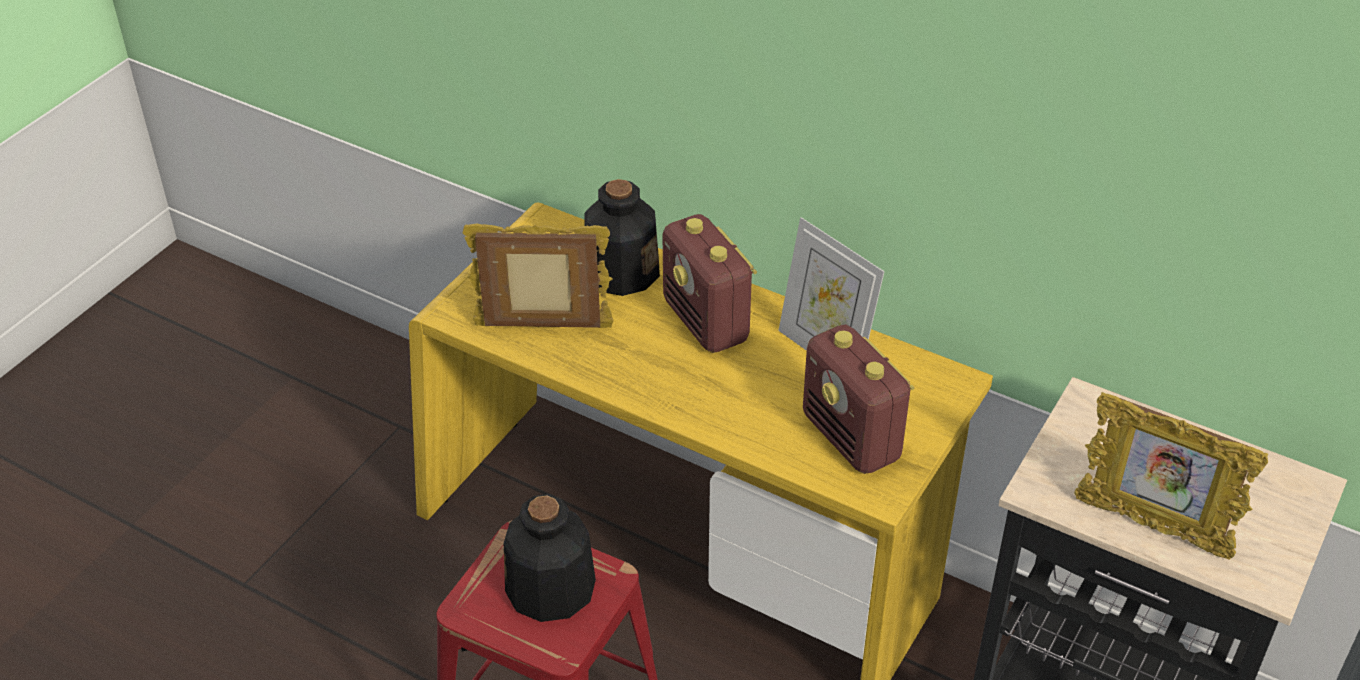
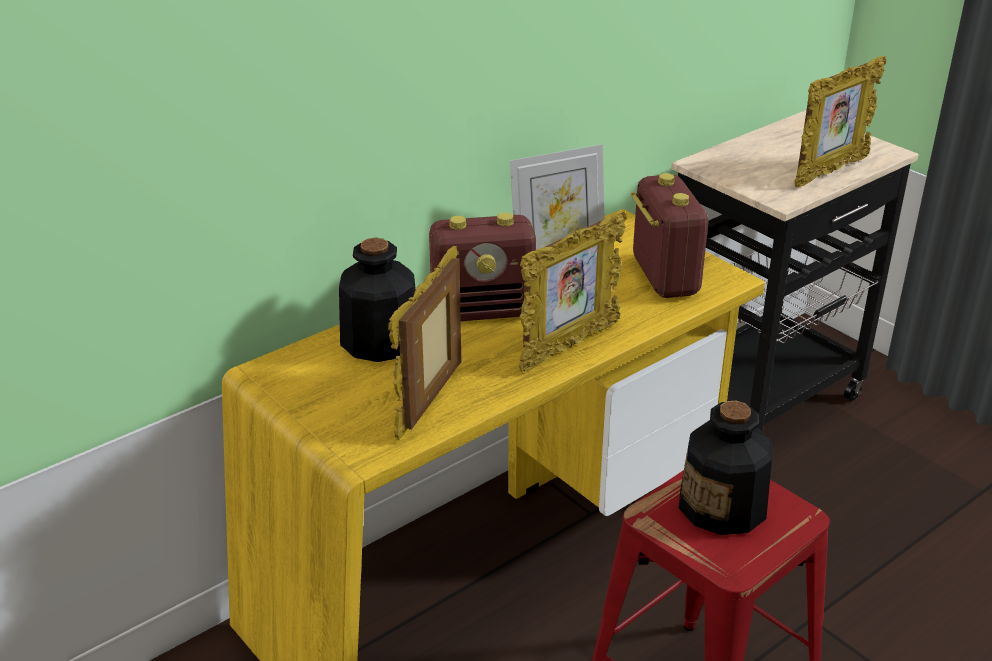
camera: 70 degrees left, 10 degrees down
(673, 395) = (568, 346): none -> picture frame
(852, 438) = (664, 276): radio -> radio turned 90 degrees counterclockwise

